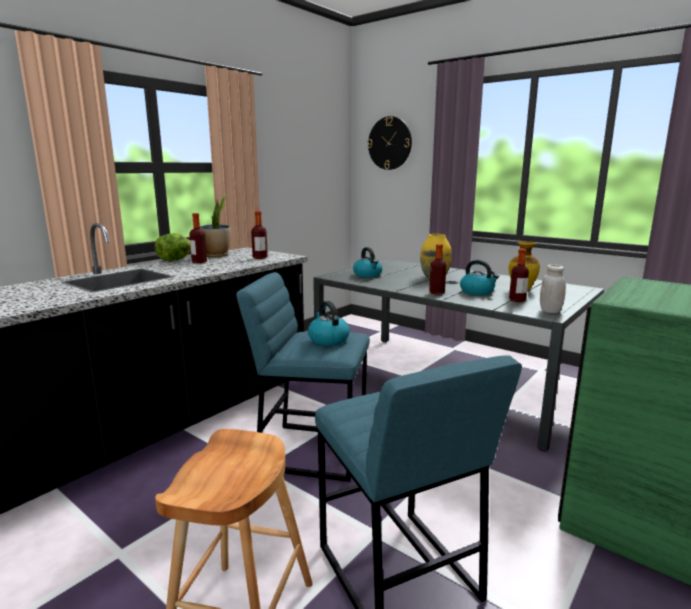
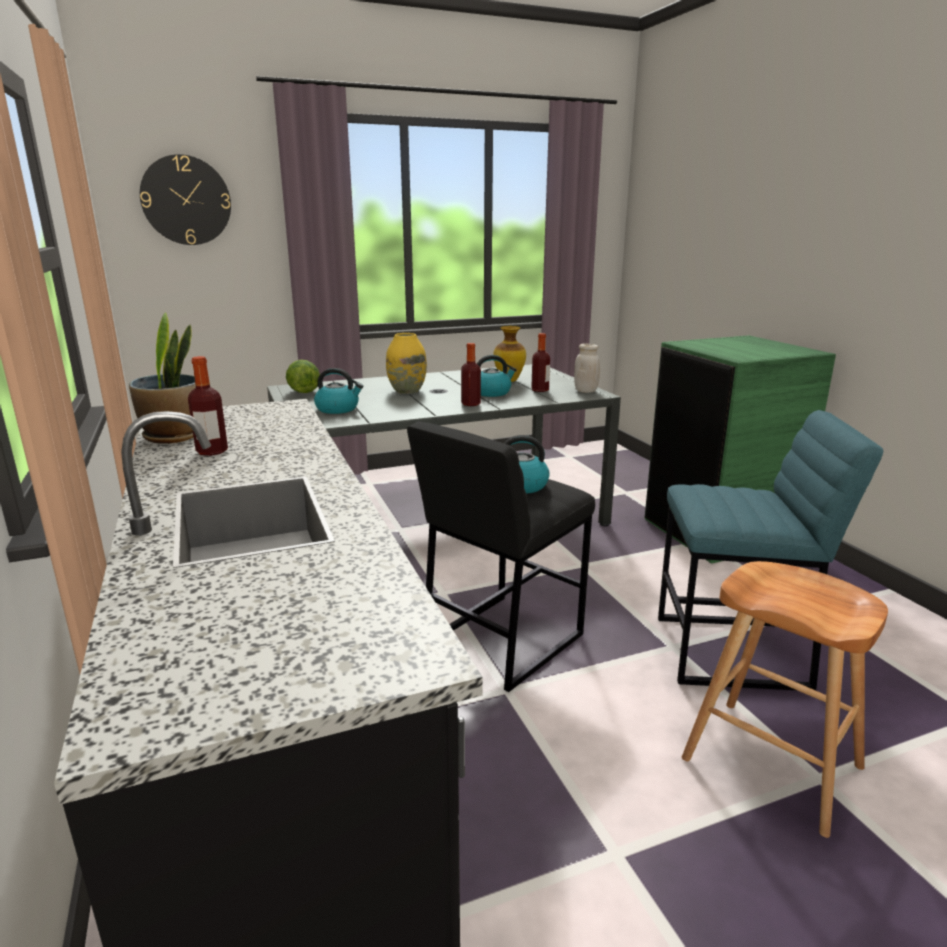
camera: 60 degrees left, 5 degrees up
(175, 260) = (152, 464): lettuce -> lettuce (303, 391)
(260, 257) = (262, 418): bottle -> none
(310, 451) = (501, 641): blue stool -> black stool

